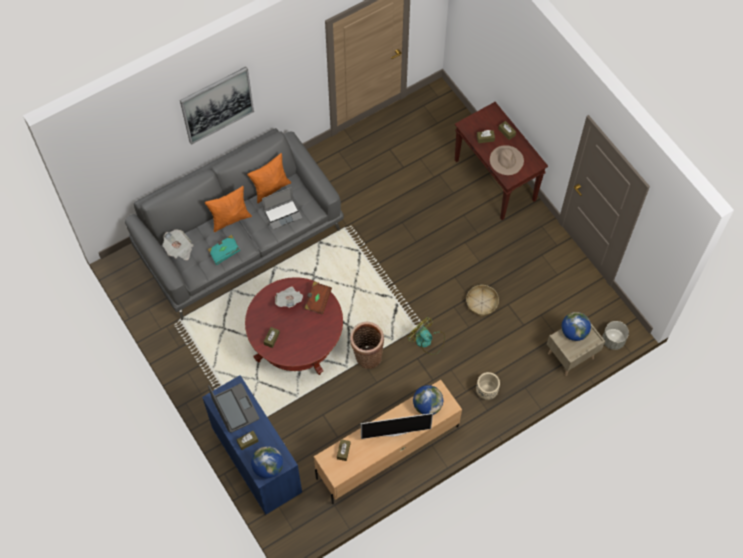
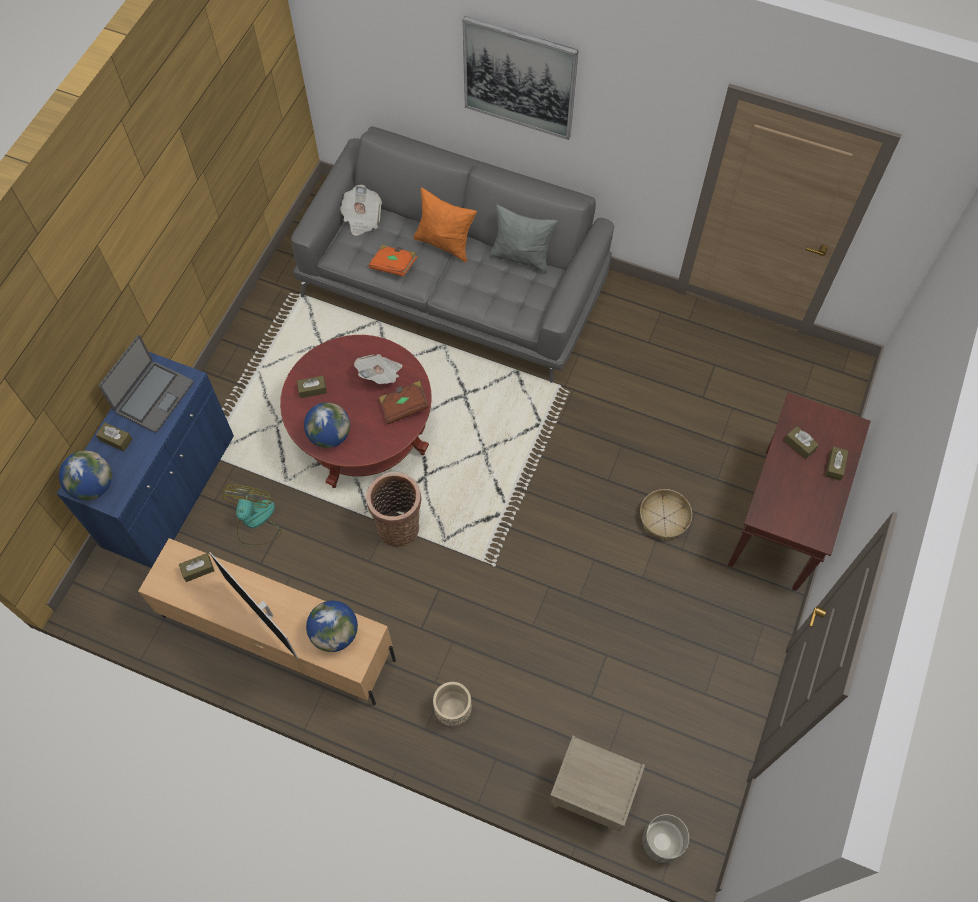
camera: 55 degrees right, 0 degrees up
(224, 252) = (393, 265): turquoise book -> orange book
(271, 188) = (521, 257): orange pillow -> grey pillow
(283, 214) = (496, 292): laptop -> none
(427, 341) = (473, 585): fan -> fan (255, 521)
(482, 303) = (581, 619): basket -> basket (664, 518)
(506, 160) = (790, 493): beige hat -> none
(574, 332) = (605, 769): globe -> globe (329, 435)

